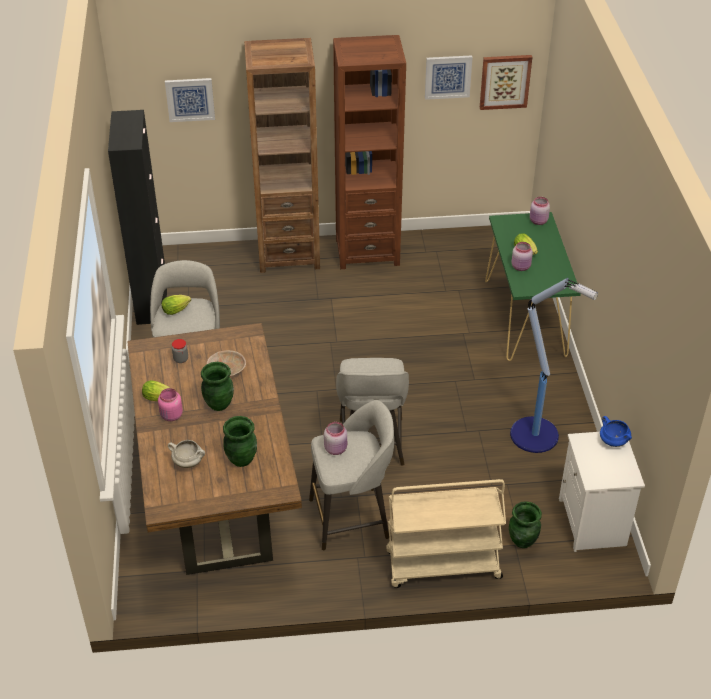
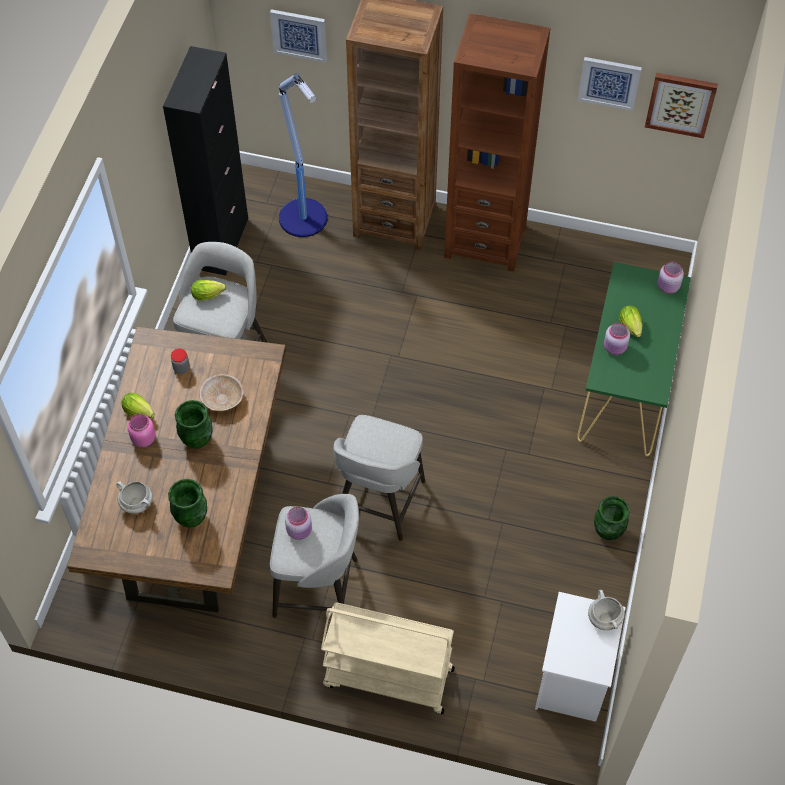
camera: 20 degrees right, 15 degrees up
(523, 541) = (486, 677): green vase -> green vase (608, 532)
(536, 435) = (563, 549): floor lamp -> floor lamp (304, 219)
(613, 441) = (604, 618): blue cooking pot -> white cooking pot

